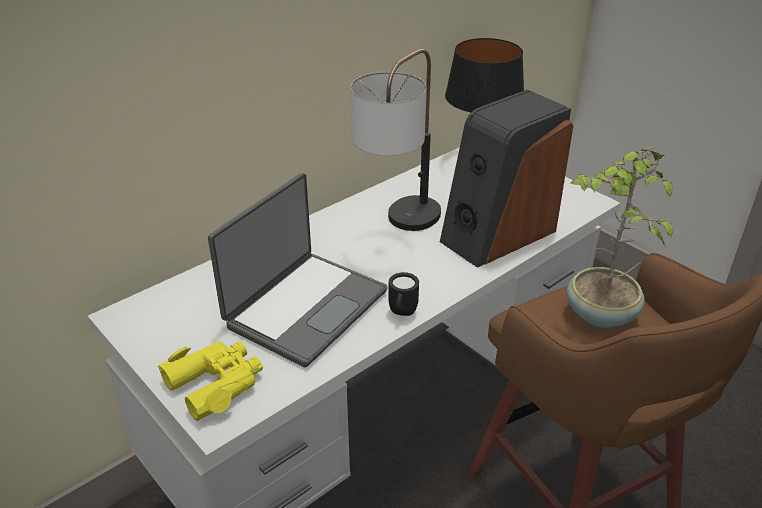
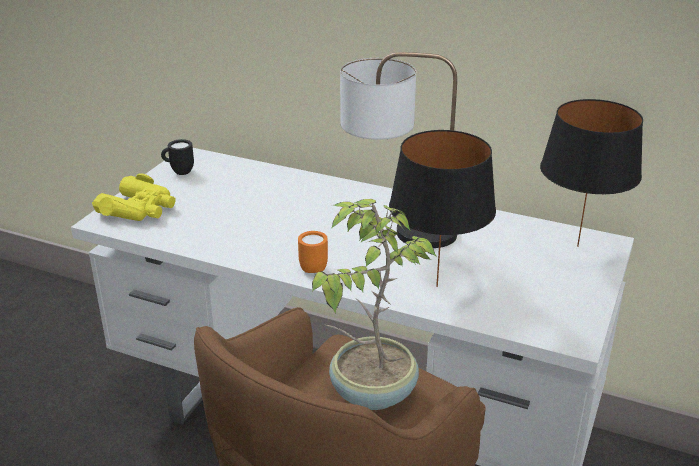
camera: 65 degrees right, 5 degrees down
(305, 307) = (246, 218): laptop -> none
(402, 314) = (267, 263): black mug -> black mug (179, 172)
(427, 289) = (313, 267): none -> orange mug
(497, 235) = (437, 287): speaker -> black table lamp

